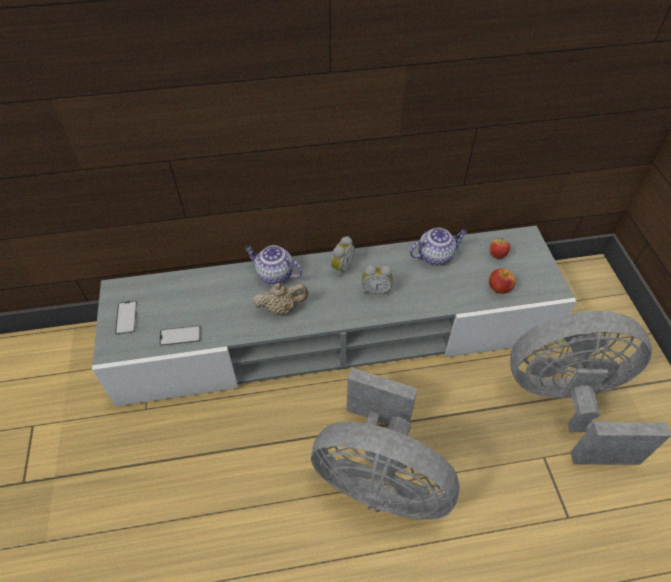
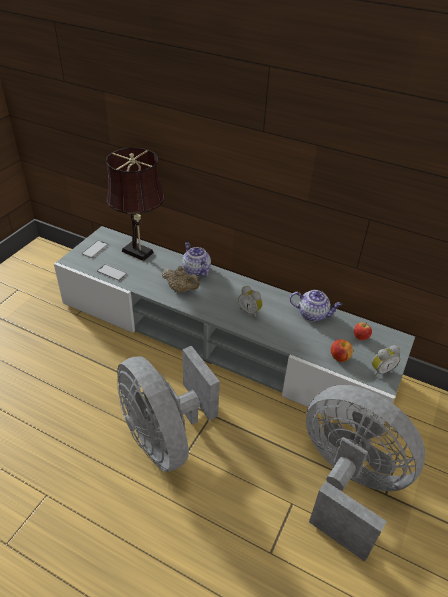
camera: 35 degrees right, 10 degrees down
(188, 290) = (140, 253): none -> brown table lamp
(340, 267) = (241, 287): alarm clock -> alarm clock (380, 370)

